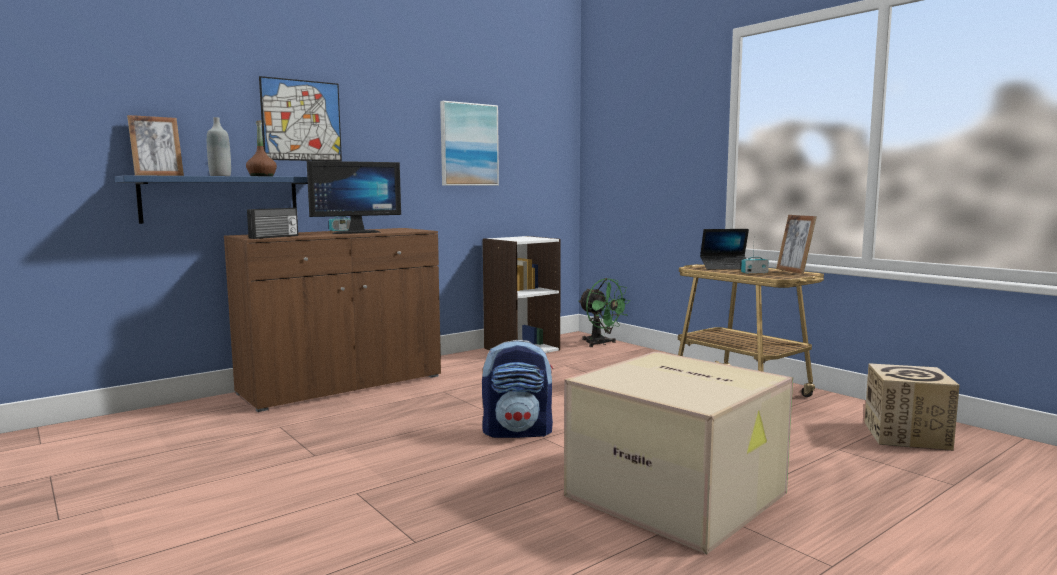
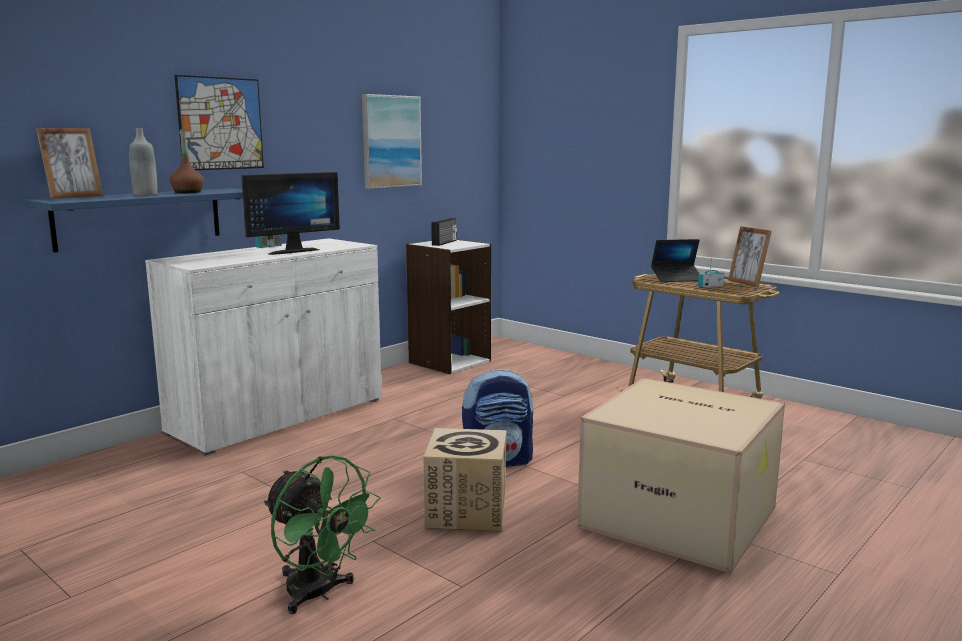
camera: 10 degrees left, 5 degrees up
(274, 237) = (213, 263): radio -> radio (445, 243)
(342, 385) = (279, 416): brown cabinet -> white cabinet
(600, 344) = (529, 351): green fan -> green fan (318, 594)
(906, 435) = (856, 441): cardboard box -> cardboard box (467, 512)

